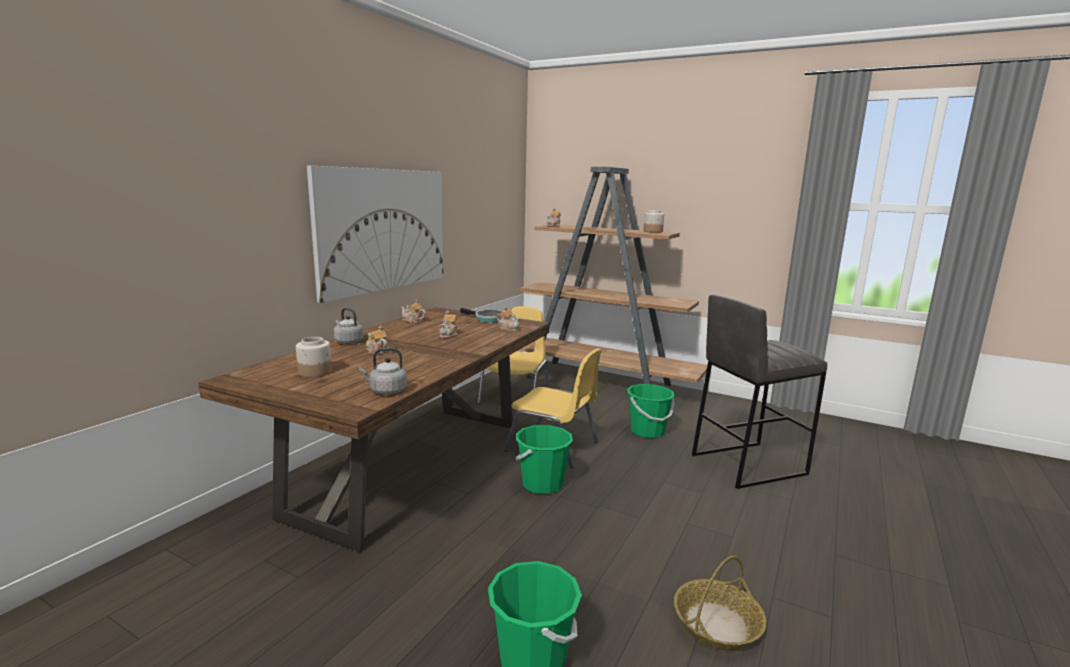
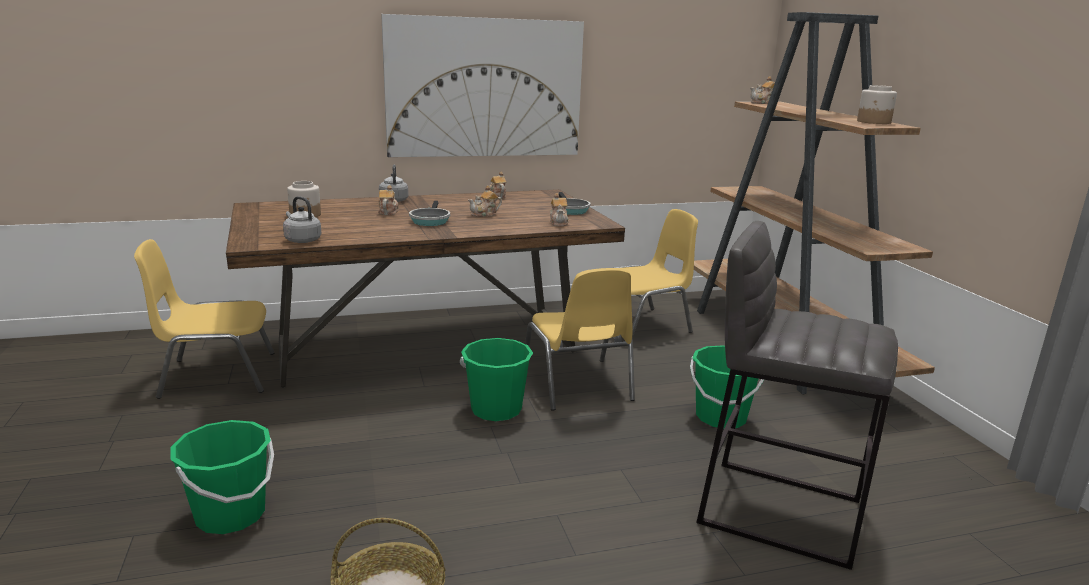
camera: 45 degrees right, 5 degrees up
(270, 577) = (216, 375): none -> yellow chair
(428, 349) = (430, 220): none -> frying pan

